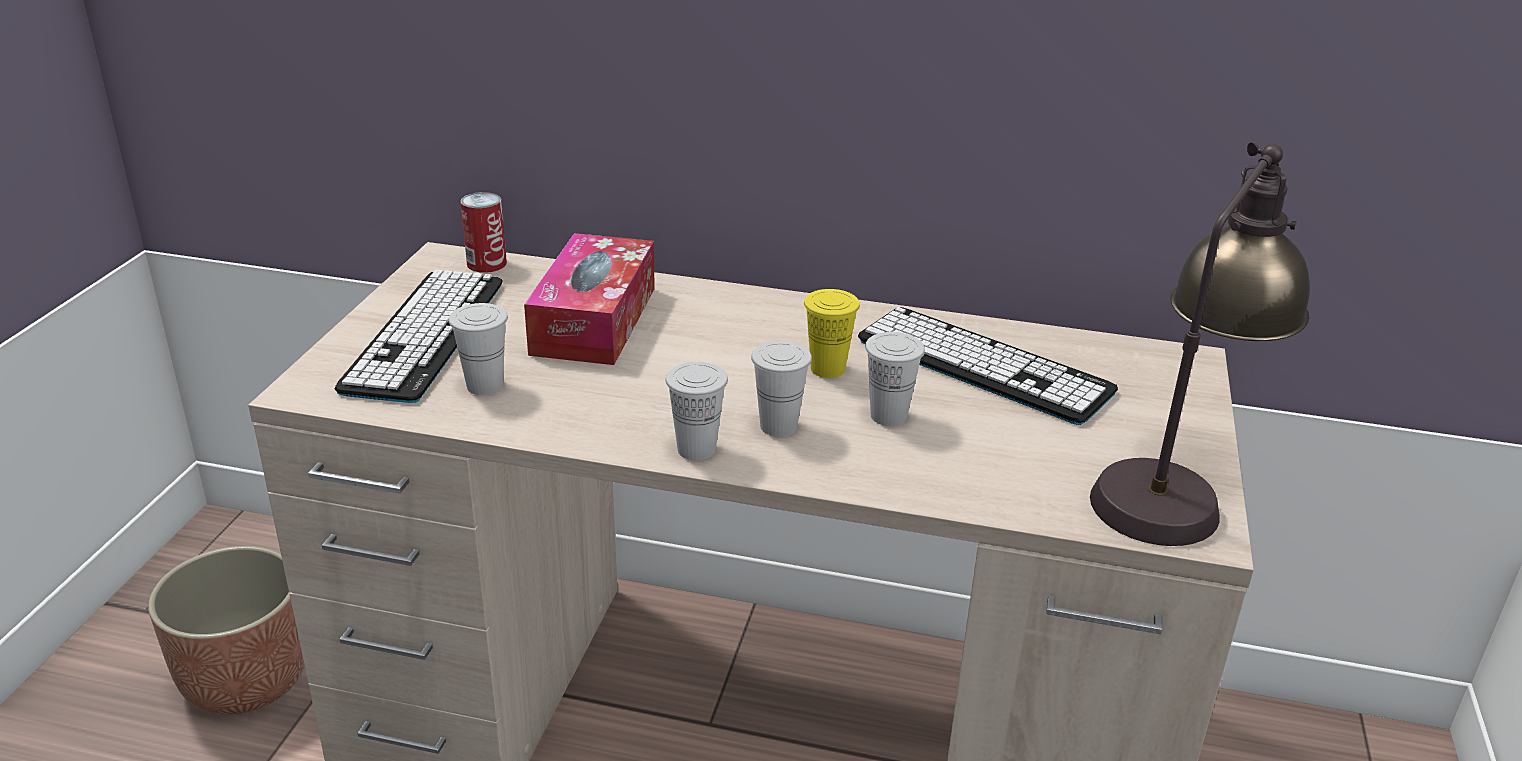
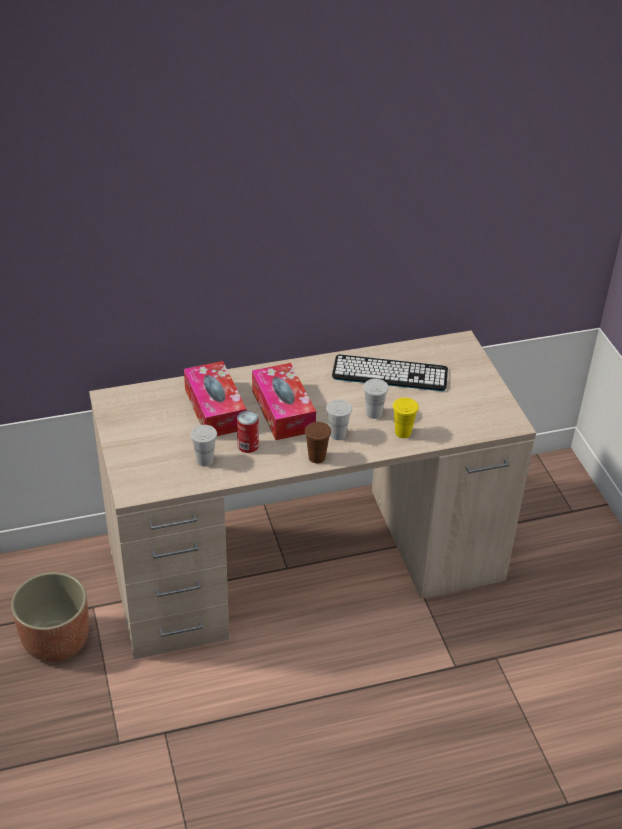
camera: 30 degrees left, 10 degrees up
(425, 335) = (150, 444): keyboard -> none
(486, 263) = (133, 394): can -> can (248, 445)
(696, 449) = (316, 457): white cup -> brown cup
(712, 358) = (283, 411): none -> tissue box
(827, 369) = (332, 398): yellow cup -> yellow cup (403, 432)
(1176, 485) = (493, 406): table lamp -> none

